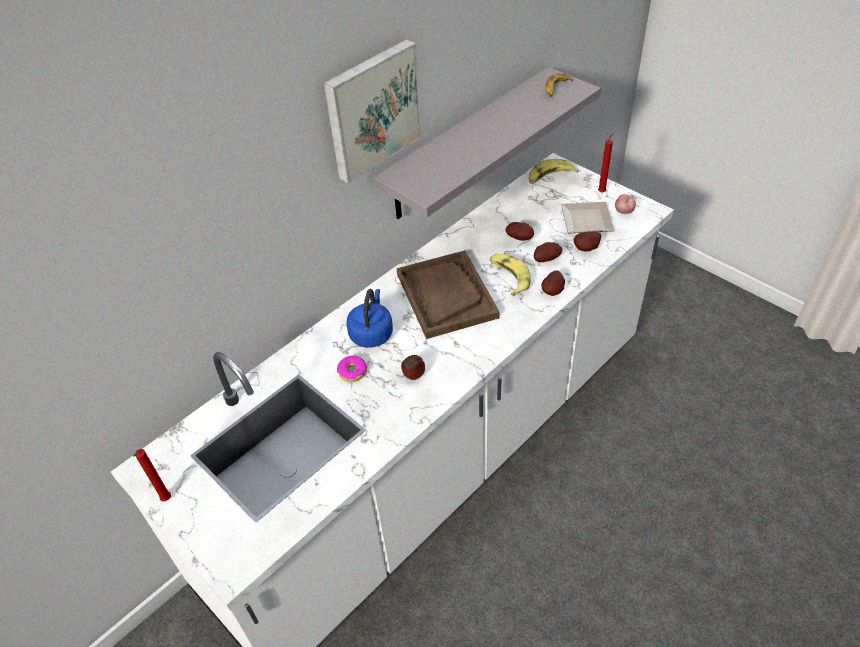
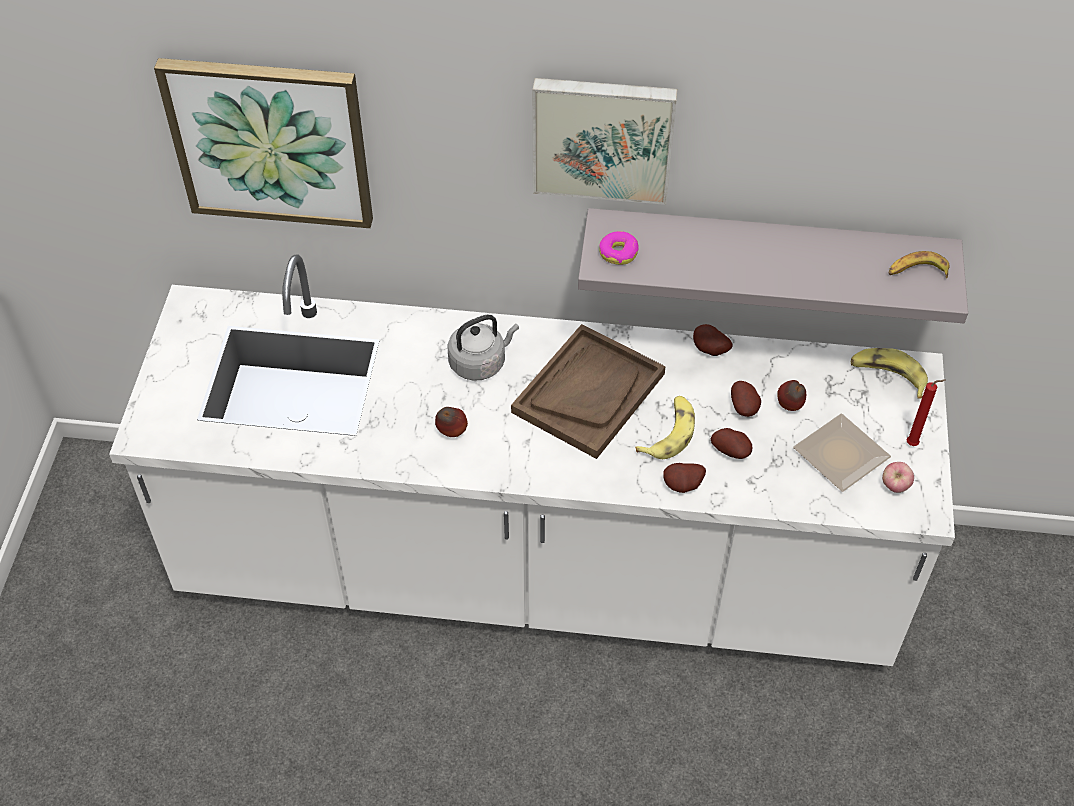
camera: 50 degrees right, 5 degrees up
(150, 273) = (270, 141): none -> picture
(166, 500) = (172, 342): red candle -> none
(352, 372) = (417, 380): donut -> donut (618, 252)
(372, 333) = (480, 362): blue kettle -> grey kettle
(536, 221) = (790, 407): none -> apple
(587, 249) = (787, 483): potato -> potato (709, 350)

